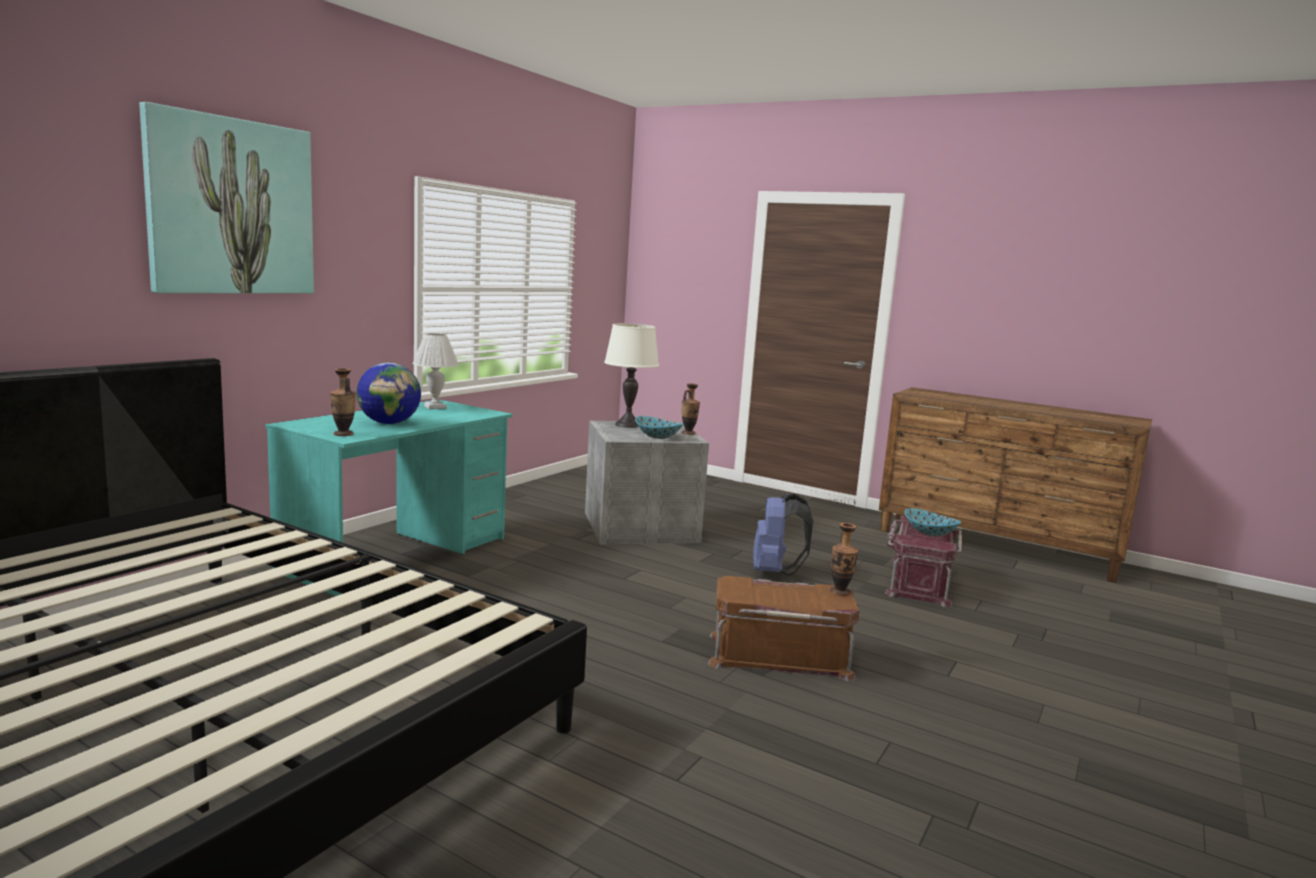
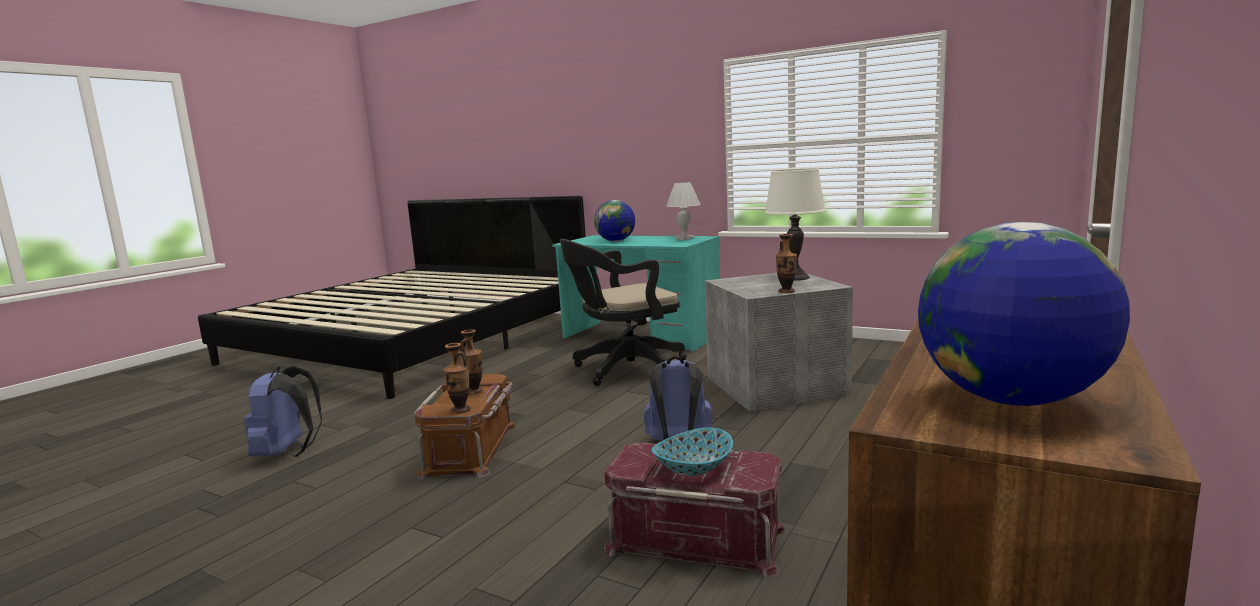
camera: 90 degrees right, 0 degrees up
(231, 207) = (597, 110): picture -> none
(343, 434) = (576, 241): vase -> vase (474, 391)
(544, 573) = (625, 369): none -> black office chair
(658, 436) = (750, 287): bowl -> none
(792, 790) = (287, 453): none -> blue backpack
(1106, 417) = (1010, 400): none -> globe

